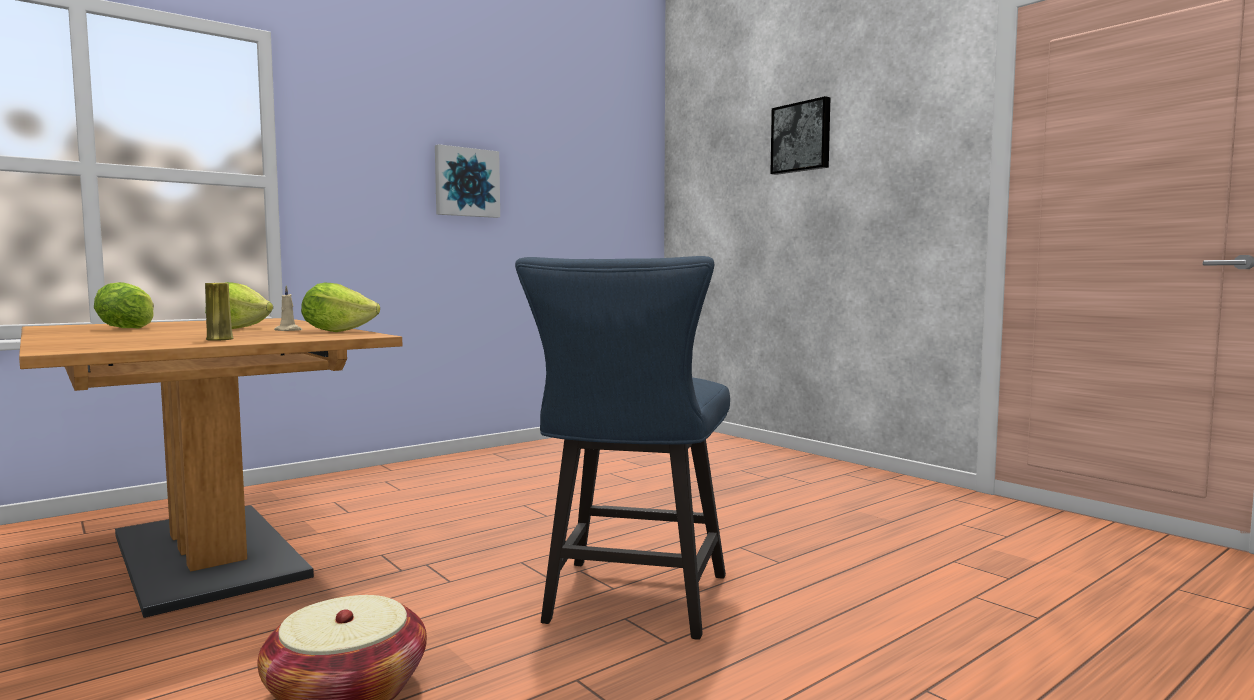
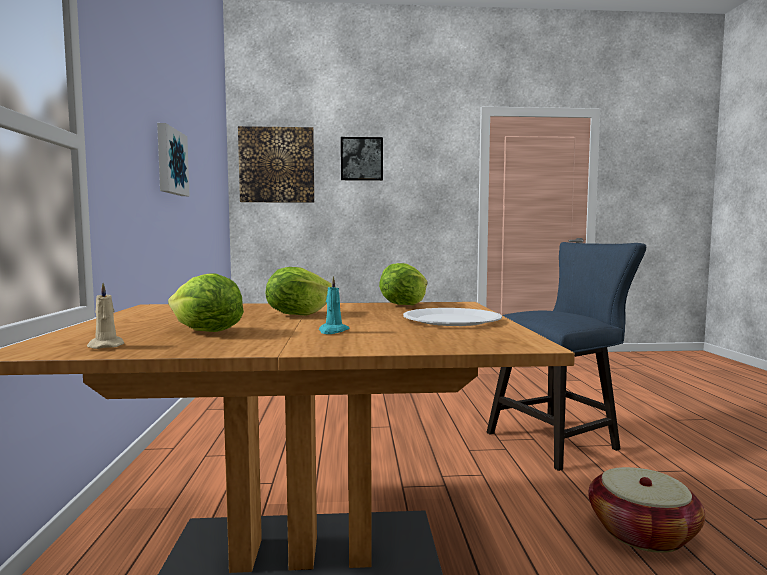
camera: 55 degrees left, 0 degrees up
(136, 334) = (333, 331): none -> turquoise candle
(219, 339) = (452, 320): yellow vase -> white plate
(289, 330) = (369, 309): beige candle -> beige candle (106, 346)
(632, 604) = (559, 440): blue chair -> blue chair turned 75 degrees counterclockwise
(707, 164) = (277, 165): none -> picture

